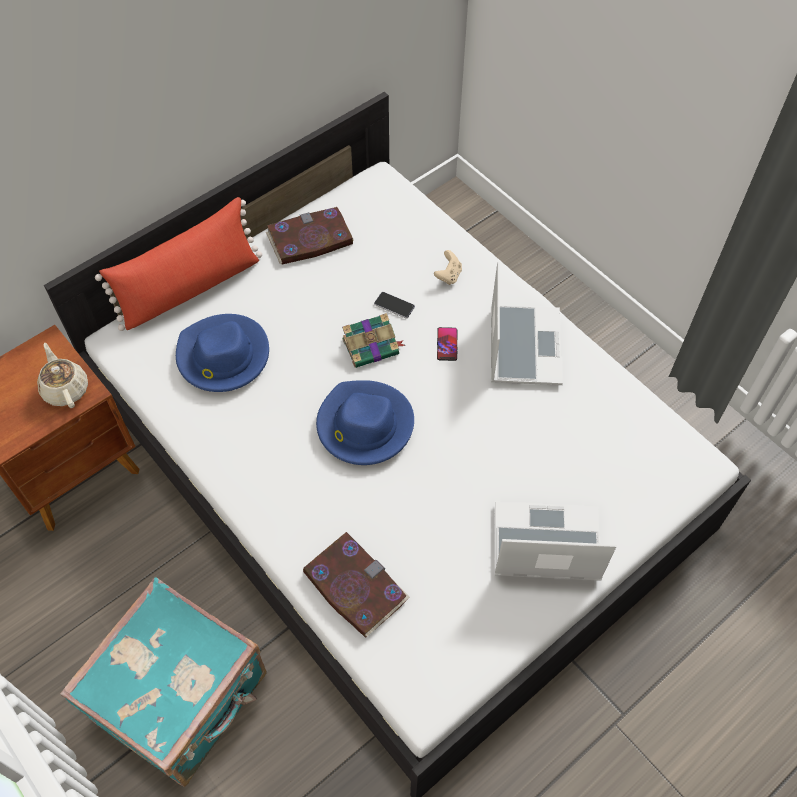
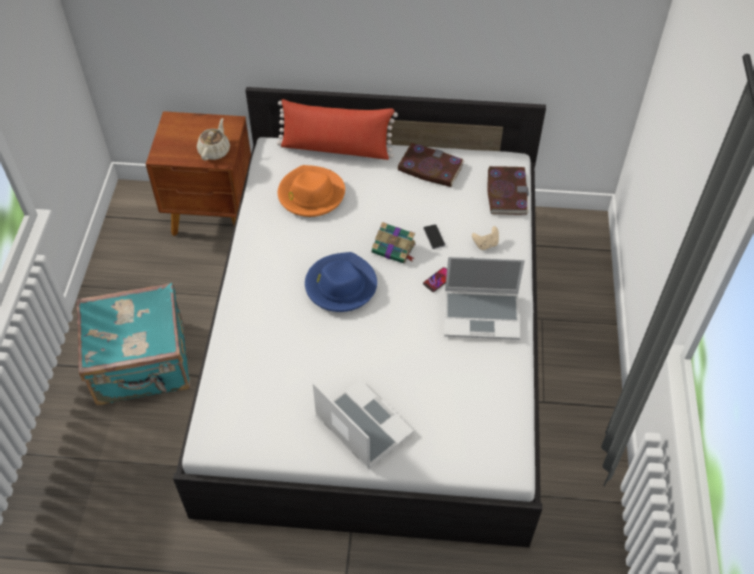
camera: 45 degrees right, 5 degrees down
(223, 356) = (311, 194): blue hat -> orange hat
(354, 586) = (241, 358): book -> book (506, 192)
(523, 345) = (482, 314): laptop -> laptop turned 45 degrees clockwise

